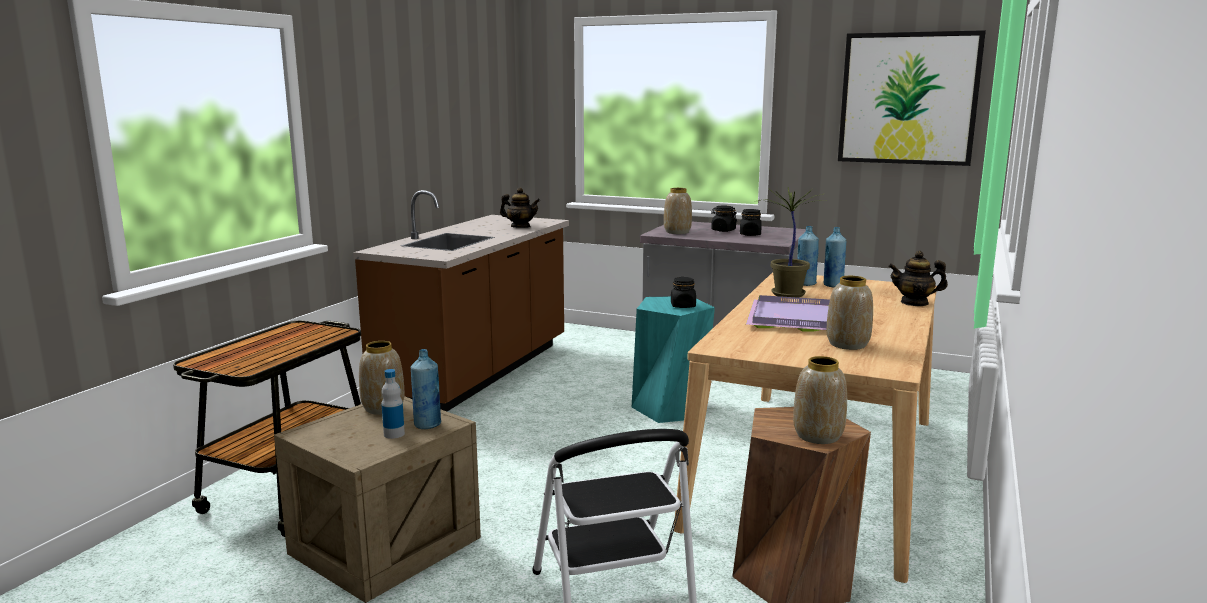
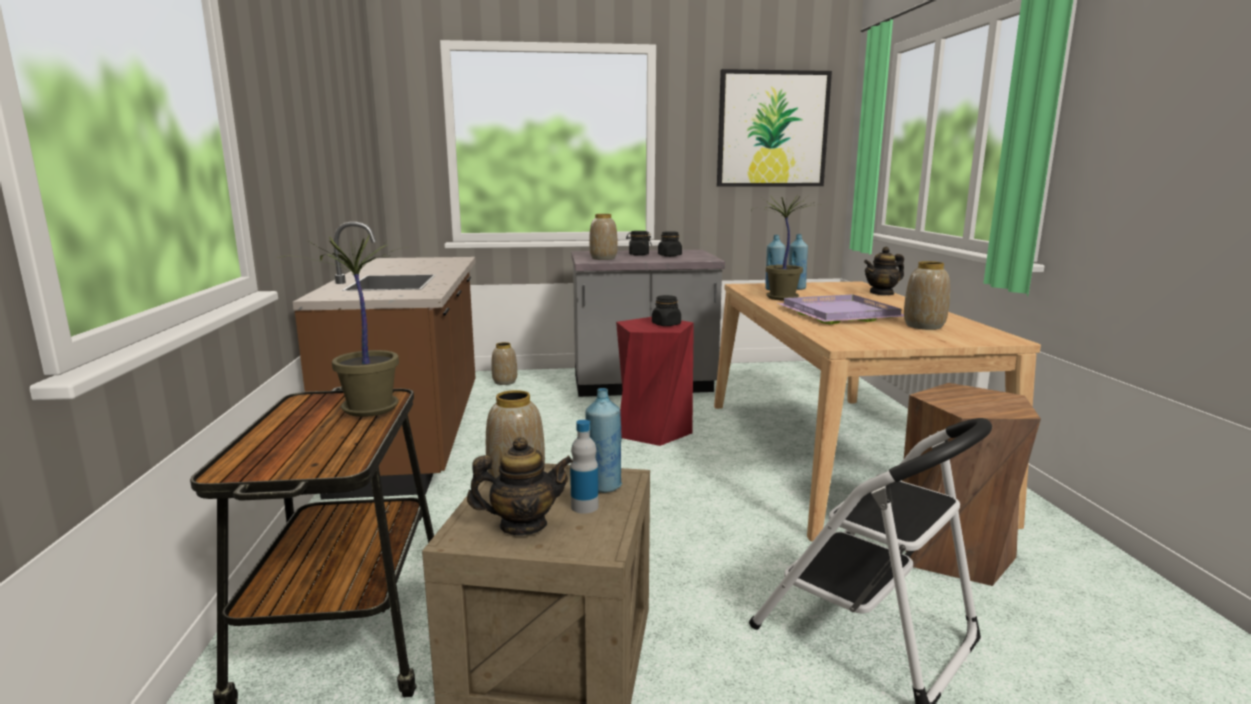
camera: 30 degrees left, 0 degrees up
(314, 338) = (368, 409): none -> potted plant
(520, 227) = (441, 265): teapot -> teapot (522, 525)
(671, 408) = (652, 430): turquoise stool -> red stool
(818, 436) = (1004, 406): vase -> vase (505, 382)

